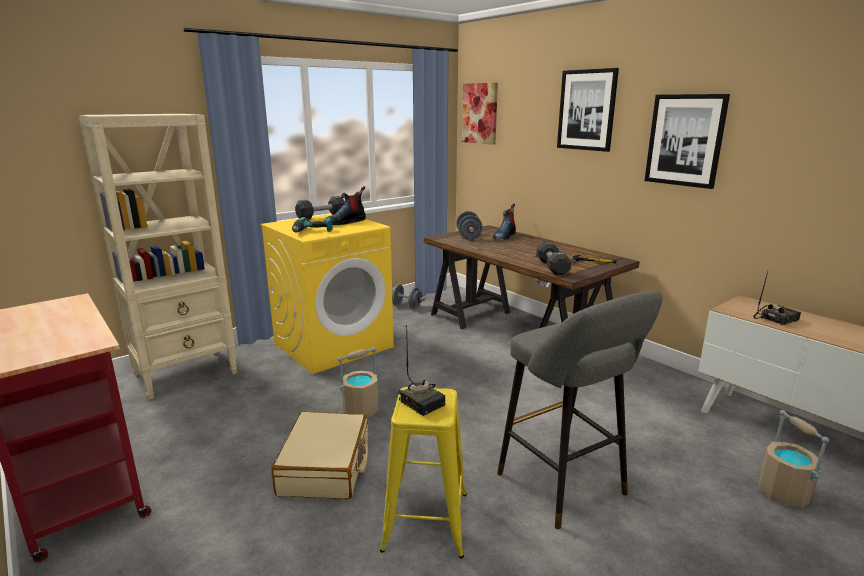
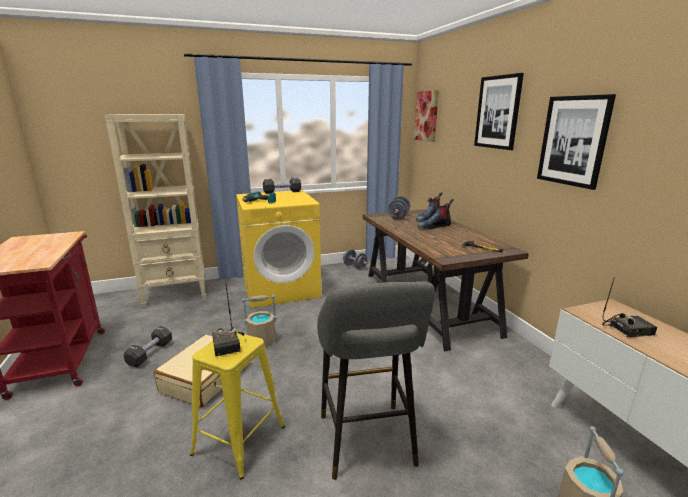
camera: 20 degrees right, 0 degrees up
(345, 222) = (291, 197): boot -> boot (434, 226)
(552, 267) = (438, 249): black dumbbell -> black dumbbell (150, 353)

